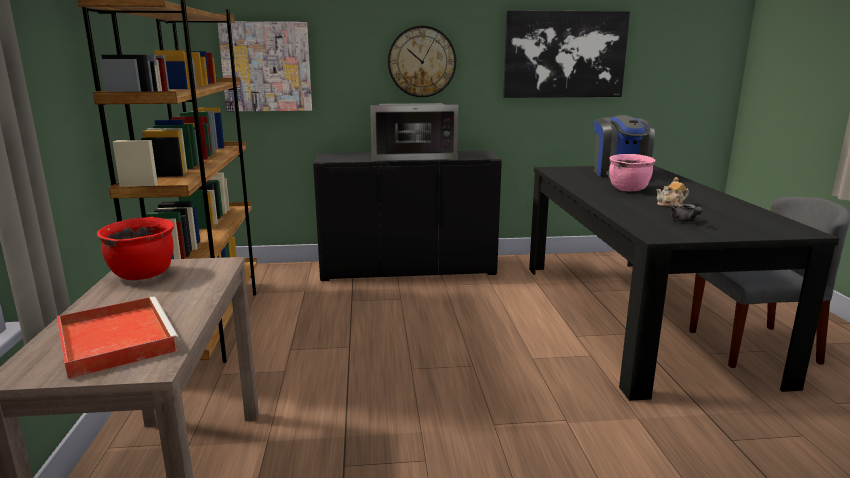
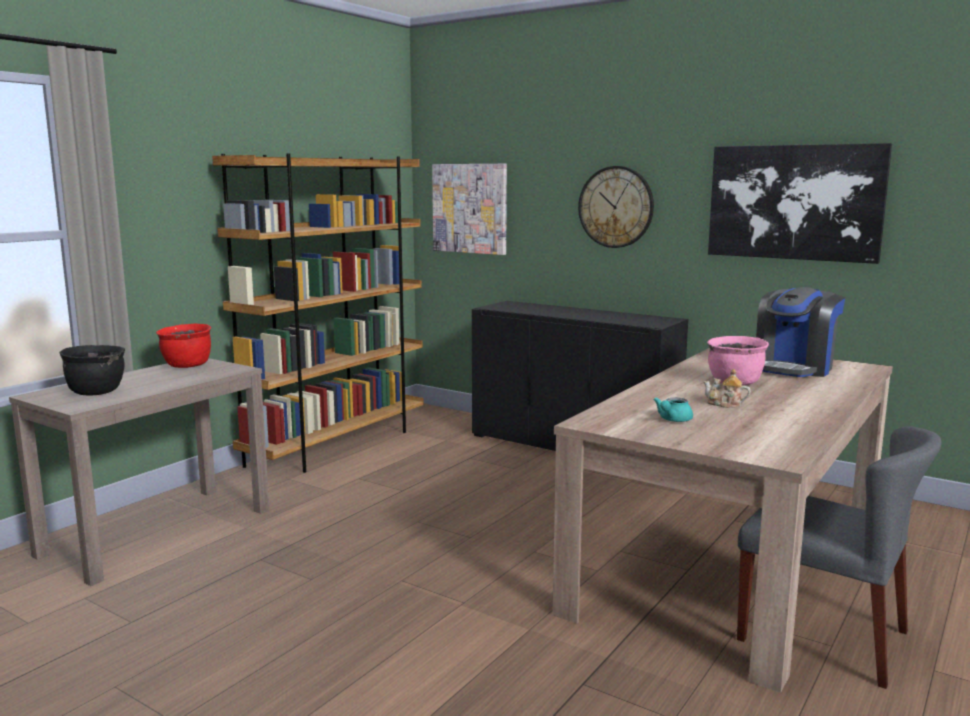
camera: 40 degrees right, 5 degrees down
(115, 339) = (97, 392): red tray -> black cooking pot
(413, 156) = (581, 314): microwave -> none
(636, 316) = (734, 559): black dining table -> beige dining table
(686, 221) = (672, 420): grey teapot -> turquoise teapot

